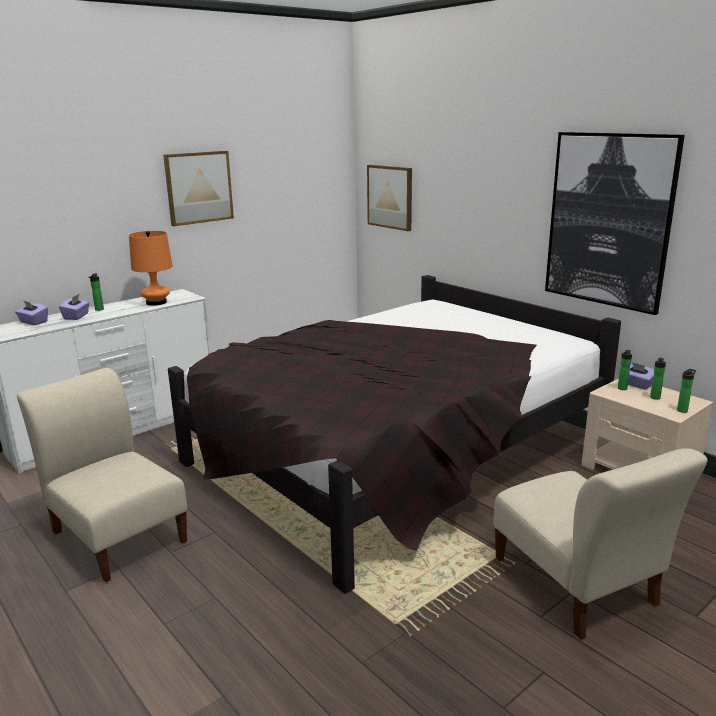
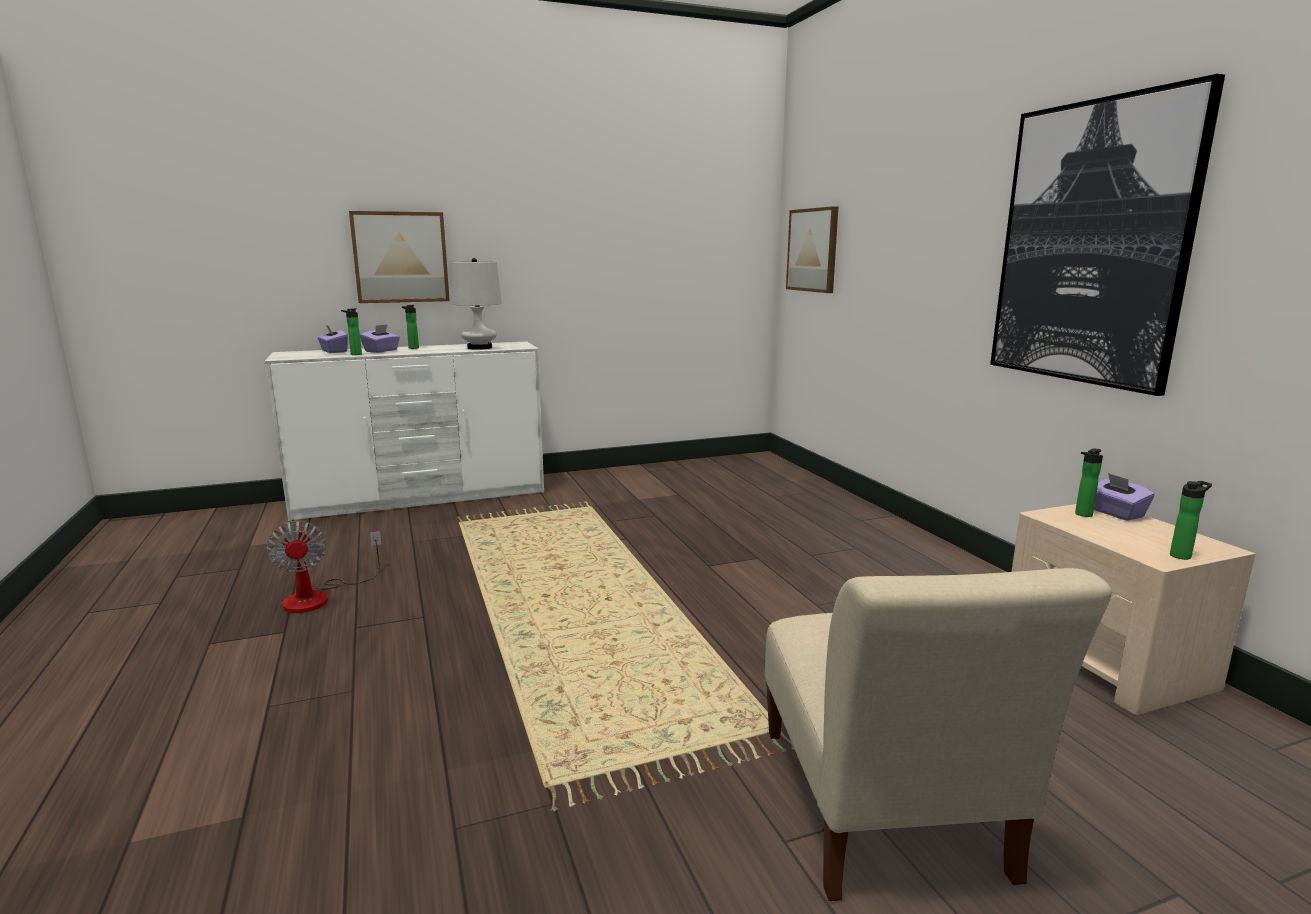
camera: 20 degrees right, 5 degrees down
(117, 534) = (319, 596): beige chair -> fan
(156, 302) = (479, 347): orange table lamp -> white table lamp
(198, 187) = (558, 220): picture -> picture (400, 257)
(396, 453) = (724, 570): black bed -> none
(655, 398) = (1137, 534): bottle -> bottle (354, 354)

